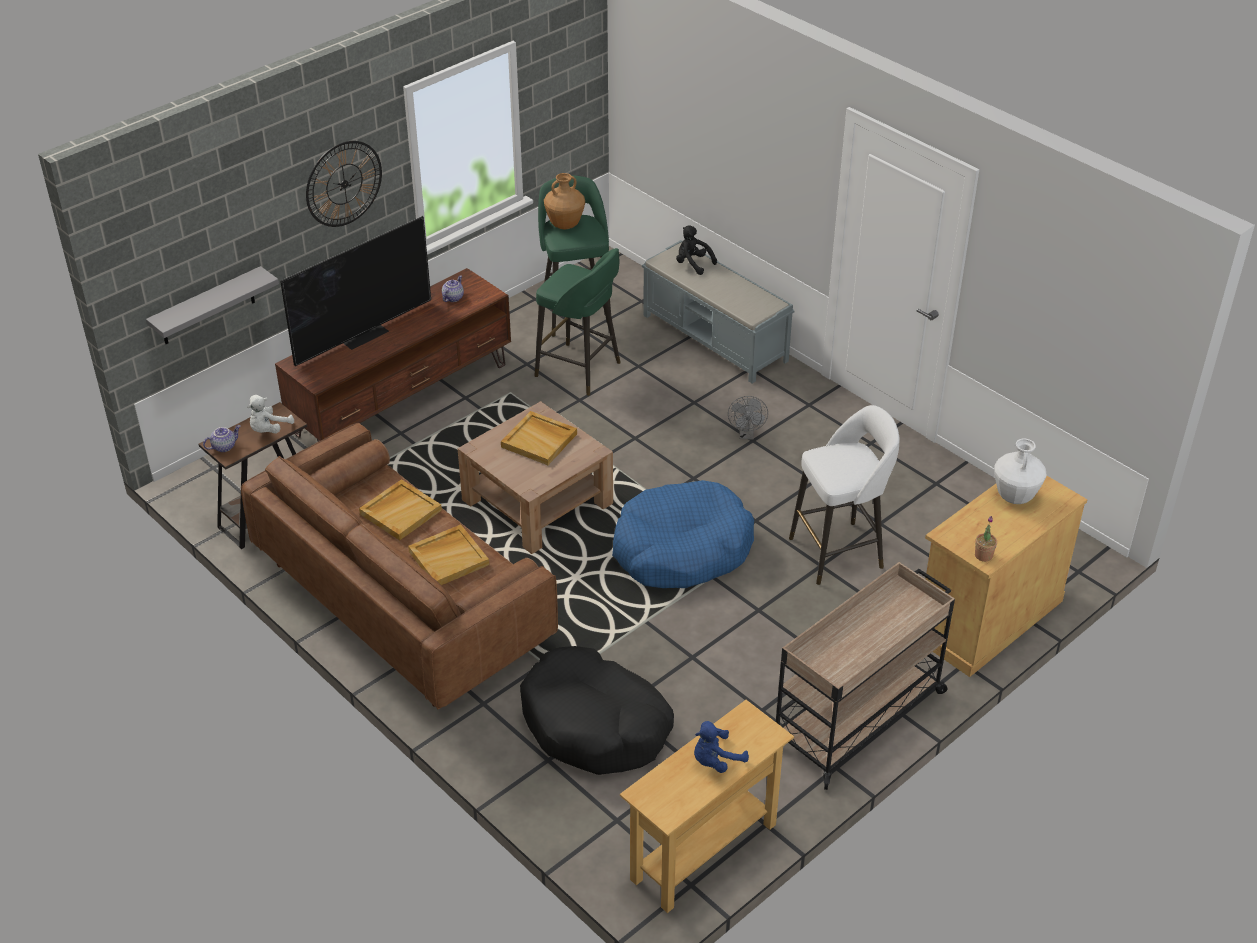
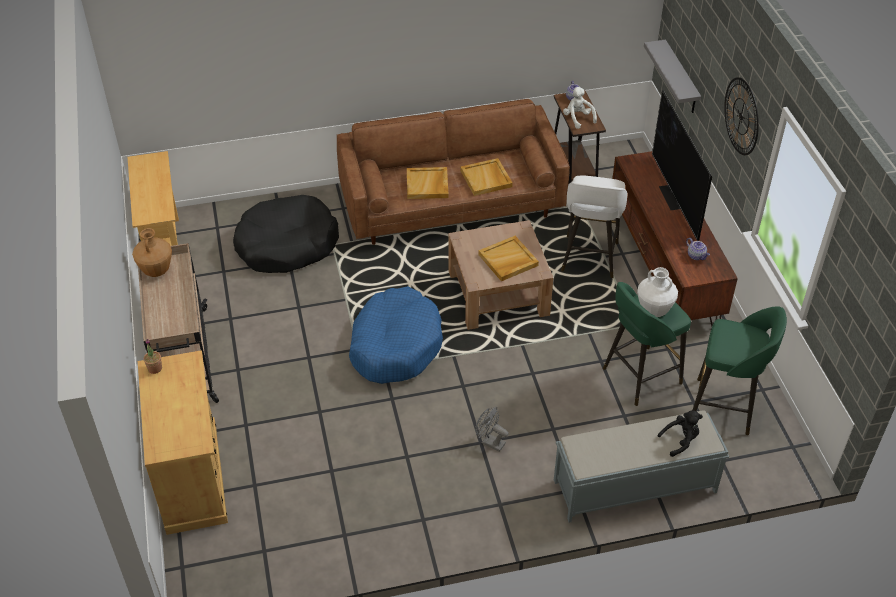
camera: 120 degrees right, 5 degrees up
(564, 225) = (749, 337): brown vase -> brown vase (156, 270)
(715, 760) = (149, 190): blue plush toy -> none
(839, 552) = (323, 428): white stool -> white stool (589, 258)
(1014, 497) = (187, 421): white vase -> white vase (654, 311)

